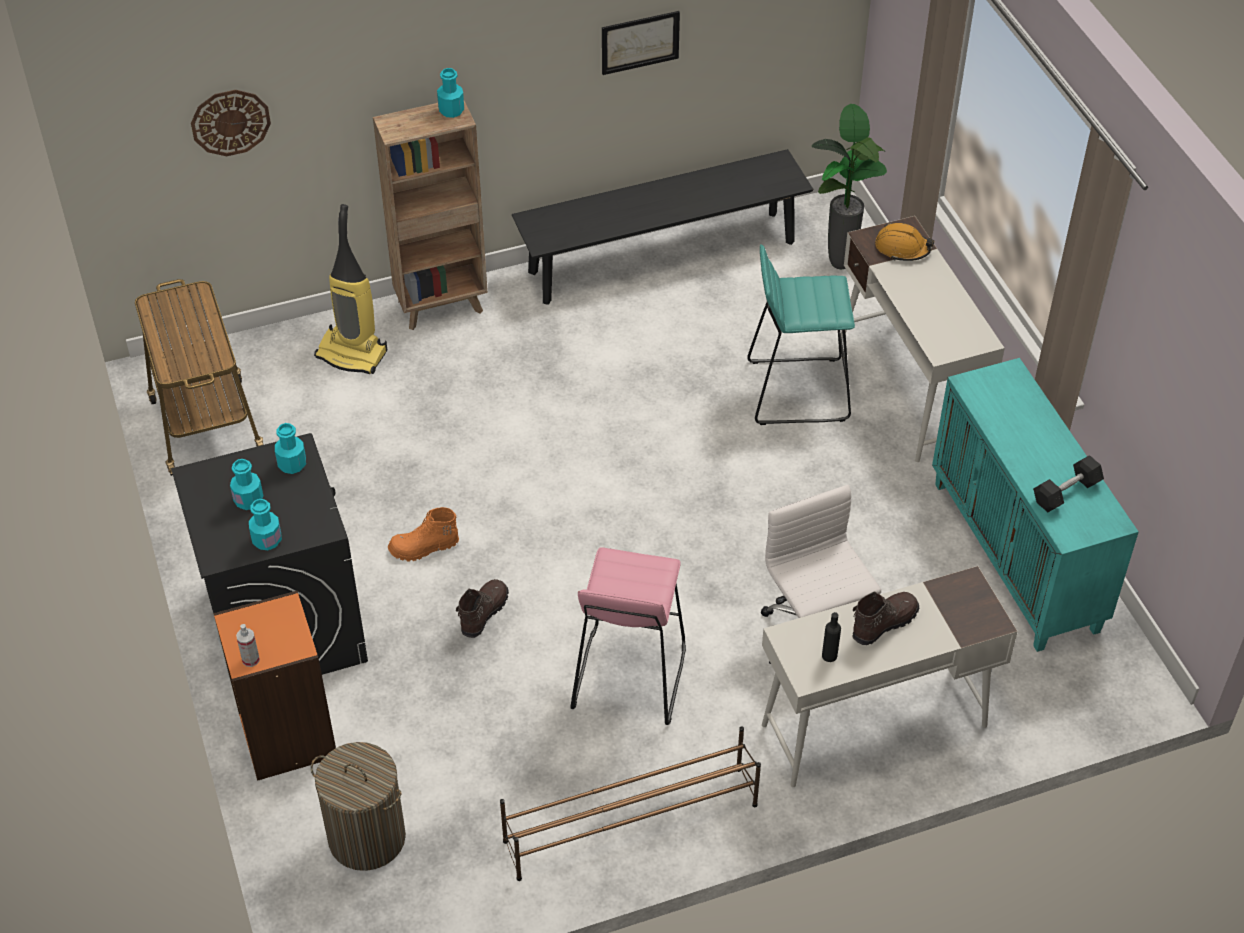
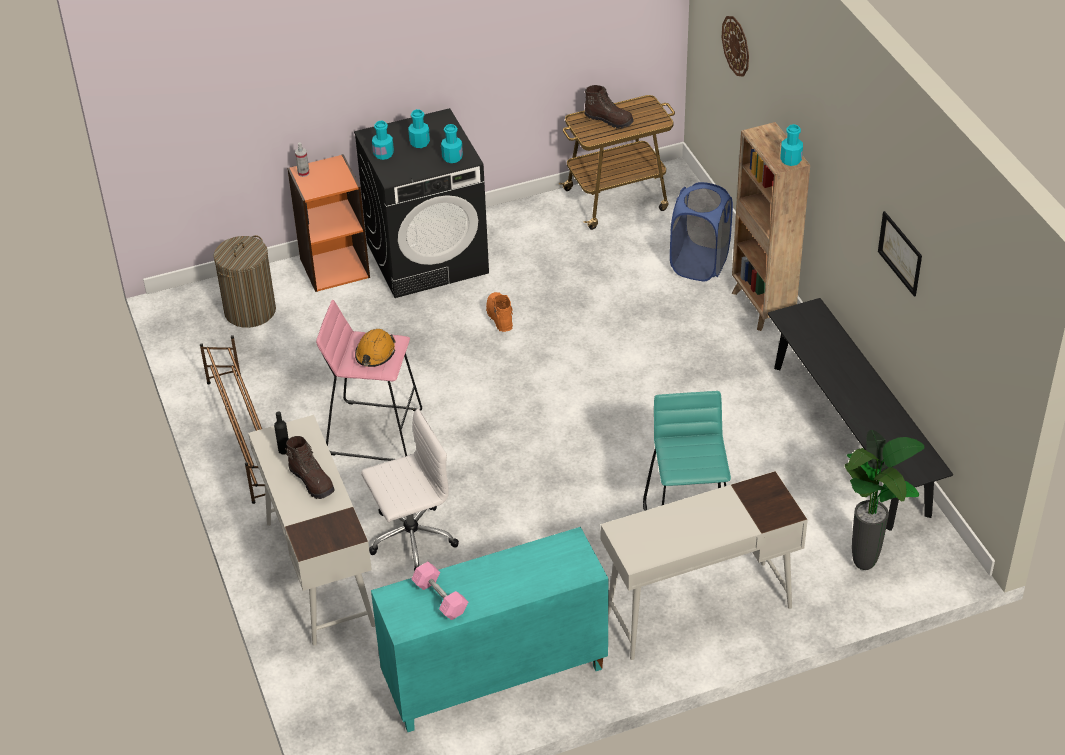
camera: 90 degrees right, 5 degrees down
(353, 354) = (699, 264): vacuum cleaner -> blue laundry basket
(483, 613) = (437, 352): brown boot -> brown boot (609, 120)
(902, 248) = (757, 508): orange hard hat -> orange hard hat (375, 354)
(1066, 492) = (440, 598): black dumbbell -> pink dumbbell

